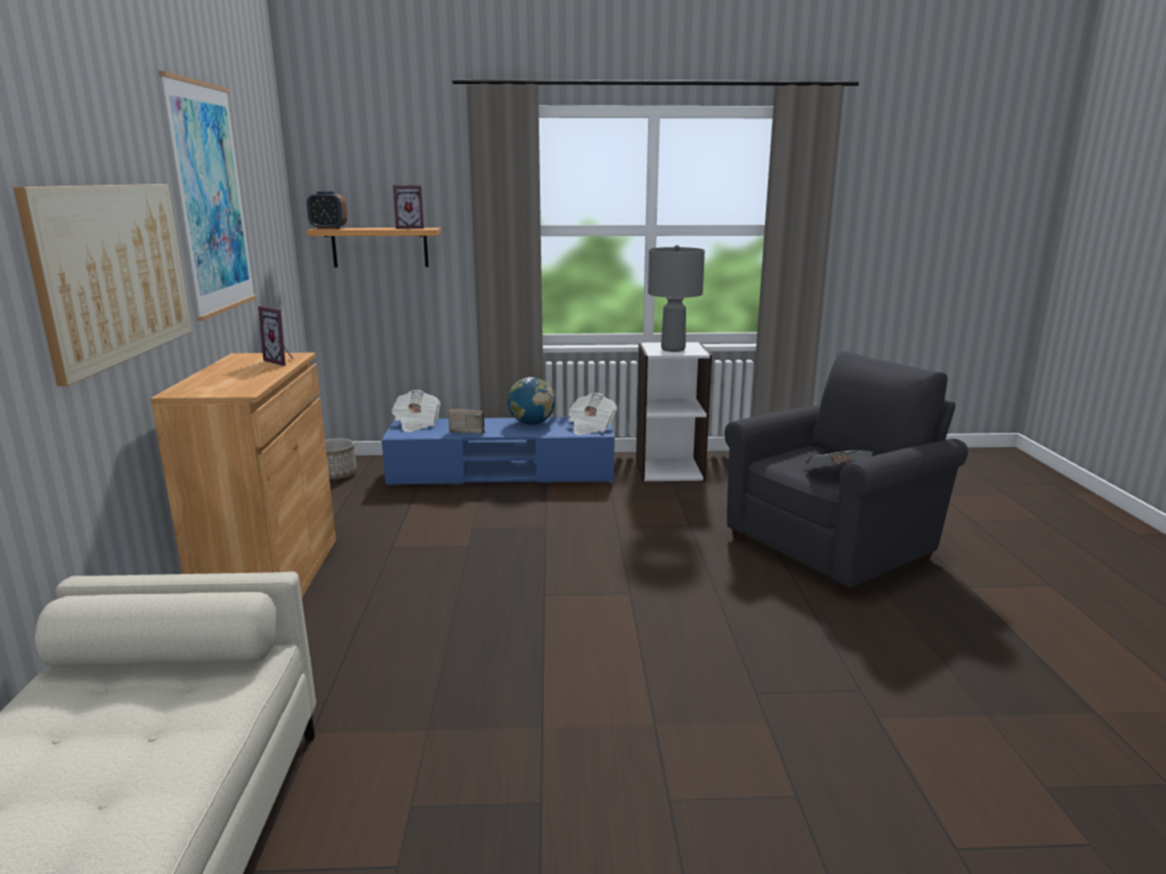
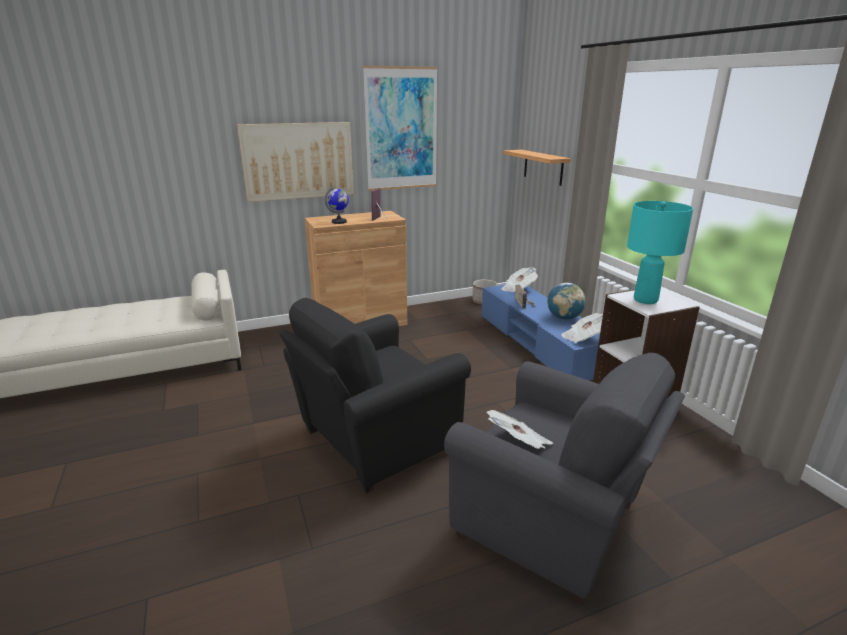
camera: 70 degrees right, 5 degrees up
(250, 381) = (339, 222): none -> globe
(328, 228) = (517, 150): alarm clock -> none
(411, 228) = (549, 156): picture frame -> none
(658, 619) = (373, 441): none -> black armchair
(673, 349) = (645, 300): grey table lamp -> turquoise table lamp

